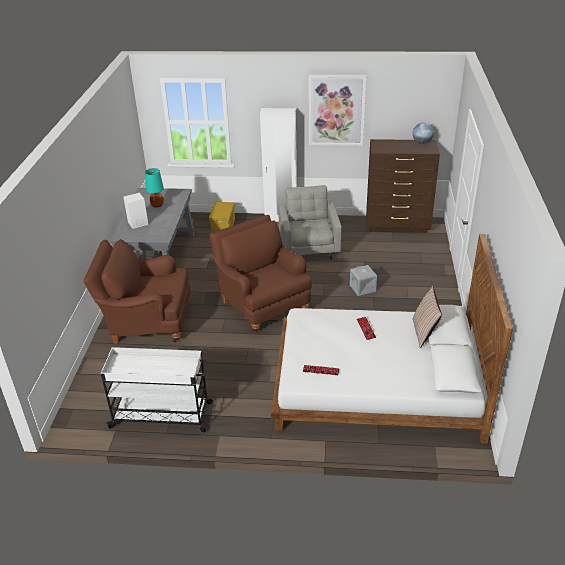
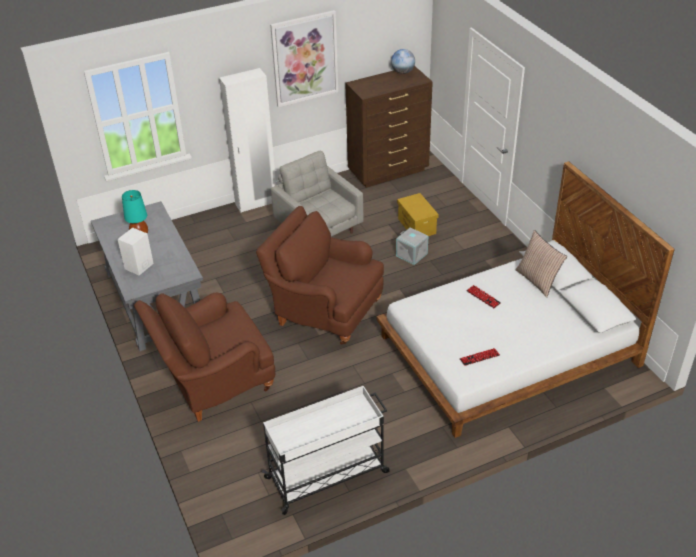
camera: 30 degrees left, 5 degrees up
(223, 226) = (196, 234): yellow storage box -> yellow storage box (416, 226)

